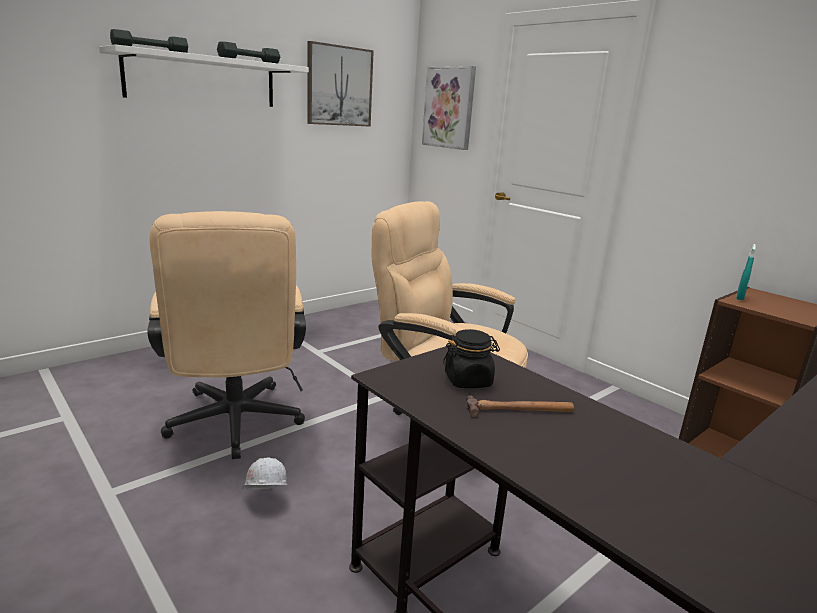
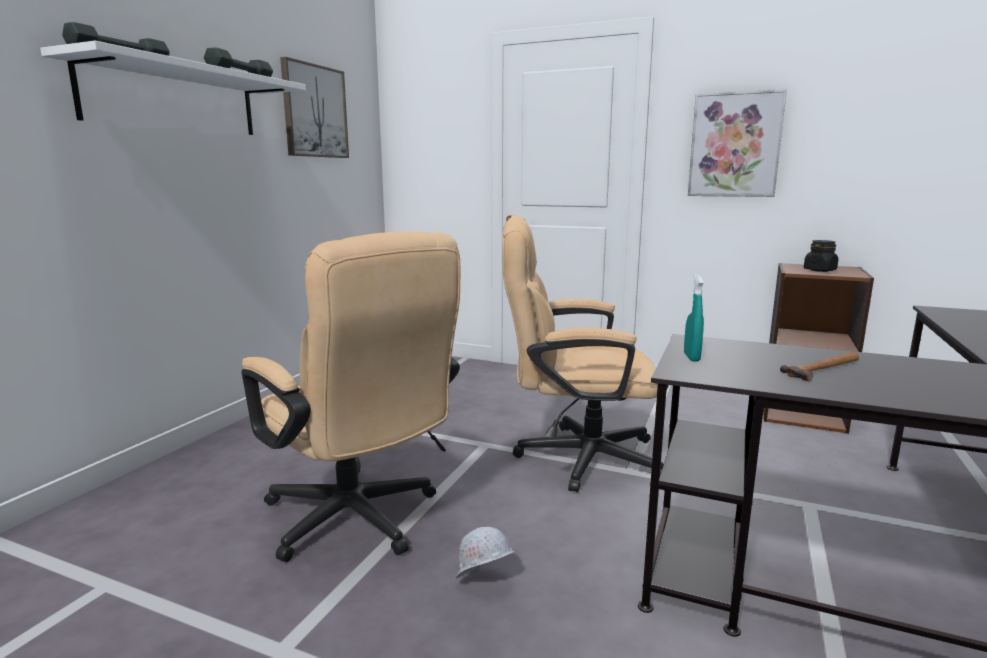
camera: 25 degrees left, 5 degrees down
(449, 108) = (431, 133): picture -> picture (735, 145)
(468, 380) = (745, 359): black jar -> black jar (819, 270)
(739, 298) = (793, 269): turquoise spray bottle -> turquoise spray bottle (691, 357)

